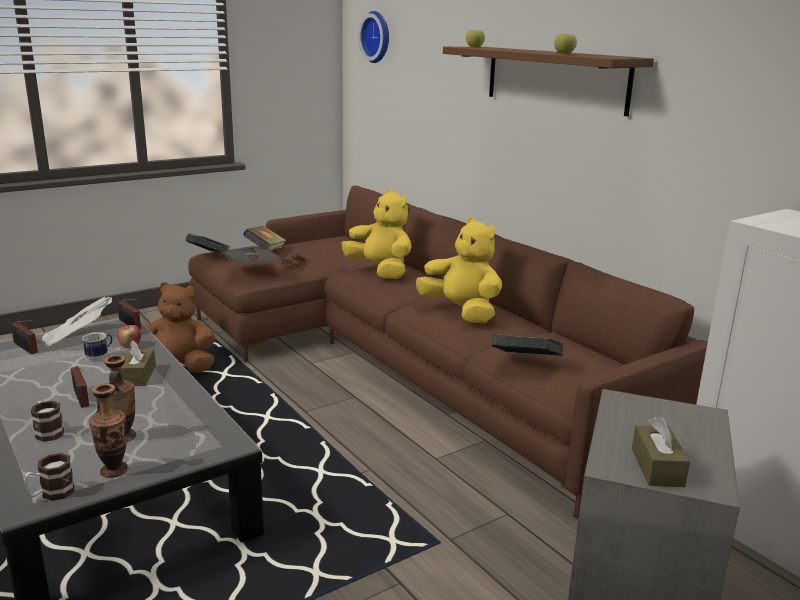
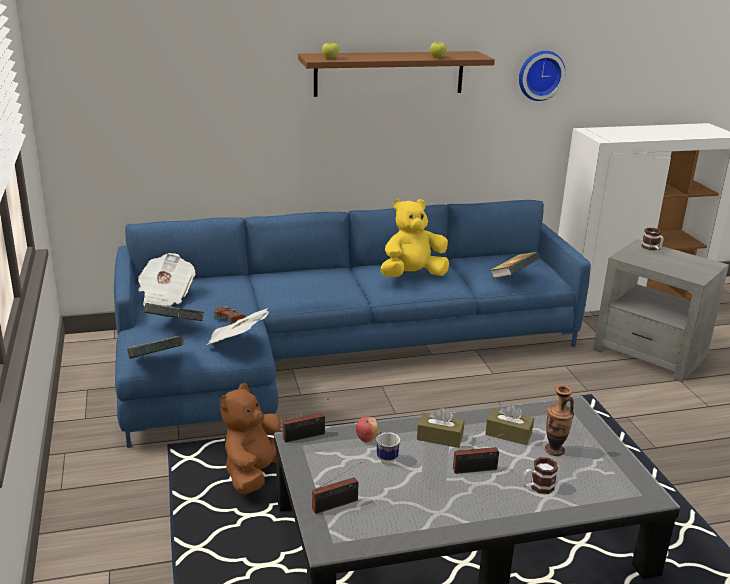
camera: 70 degrees left, 5 degrees up
(51, 494) = (635, 484): mug -> mug (652, 248)
(77, 339) = (329, 470): newspaper -> newspaper (165, 296)
(114, 471) = (605, 456): vase -> none
(377, 37) = (114, 53): wall clock -> wall clock (540, 75)
(380, 271) = (290, 285): yellow plush toy -> none
(403, 362) = (331, 351): brown sofa -> blue sofa
(657, 467) = (696, 269): brown tissue box -> brown tissue box (508, 434)

